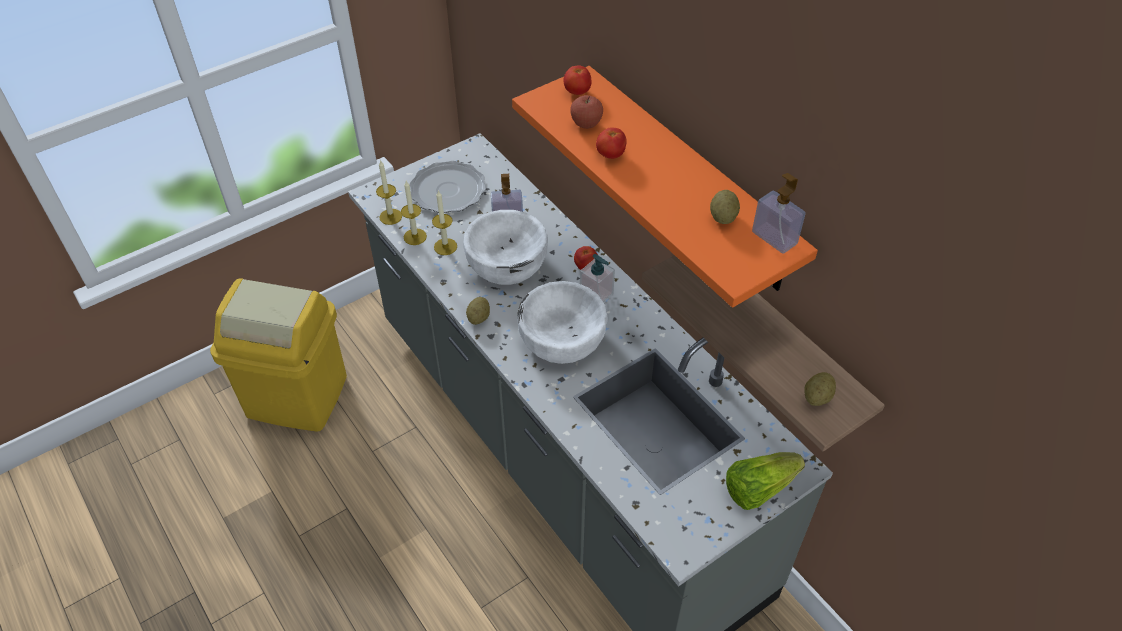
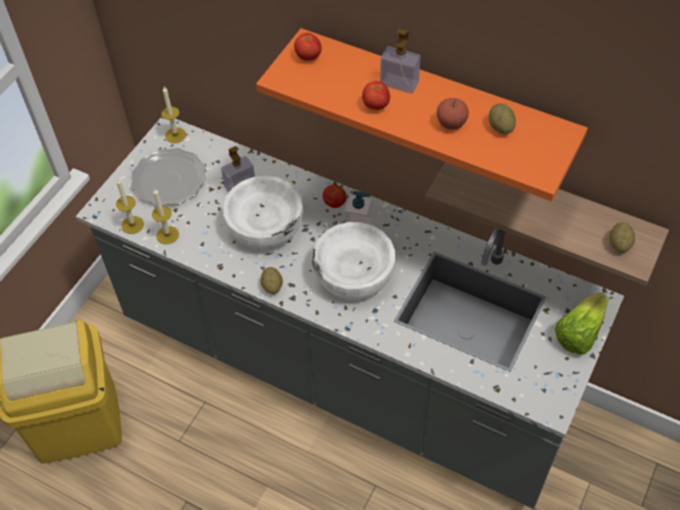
camera: 25 degrees left, 5 degrees up
(445, 246) = (201, 233): candle -> candle (175, 135)
(586, 124) = (336, 84): apple -> apple (451, 124)
(774, 238) = (550, 130): soap dispenser -> soap dispenser (399, 83)

